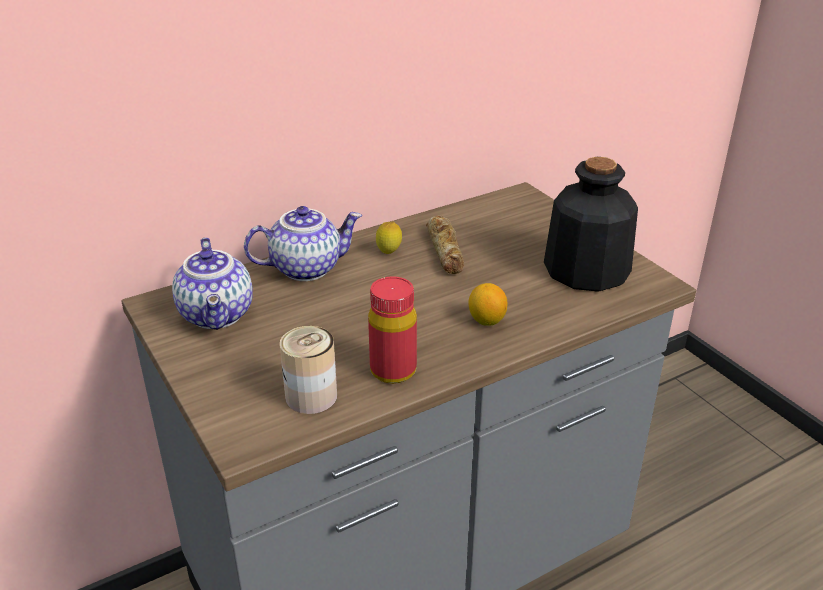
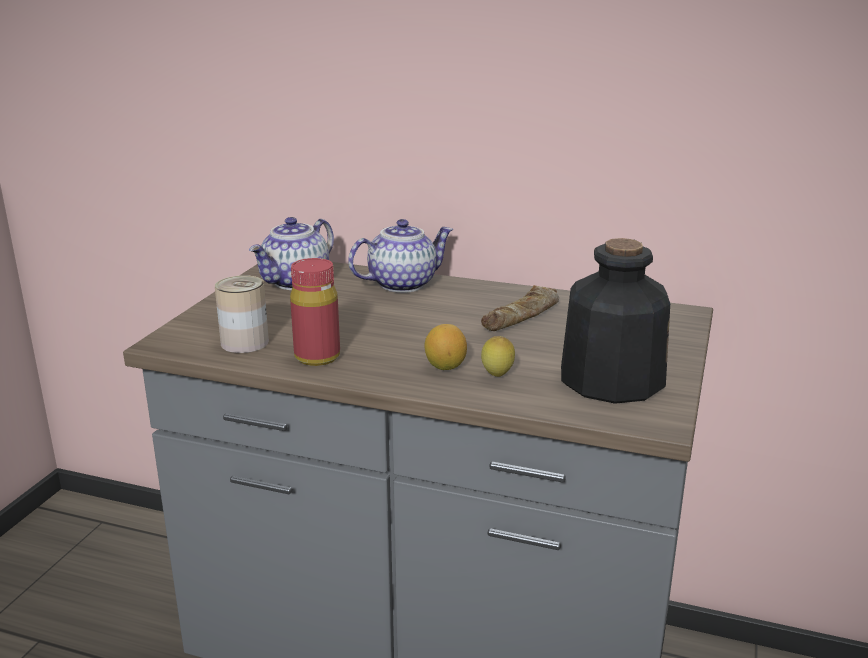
camera: 50 degrees right, 10 degrees down
(306, 268) = (402, 284): teapot -> teapot turned 60 degrees counterclockwise
(389, 253) = (475, 300): lemon -> lemon (497, 376)

